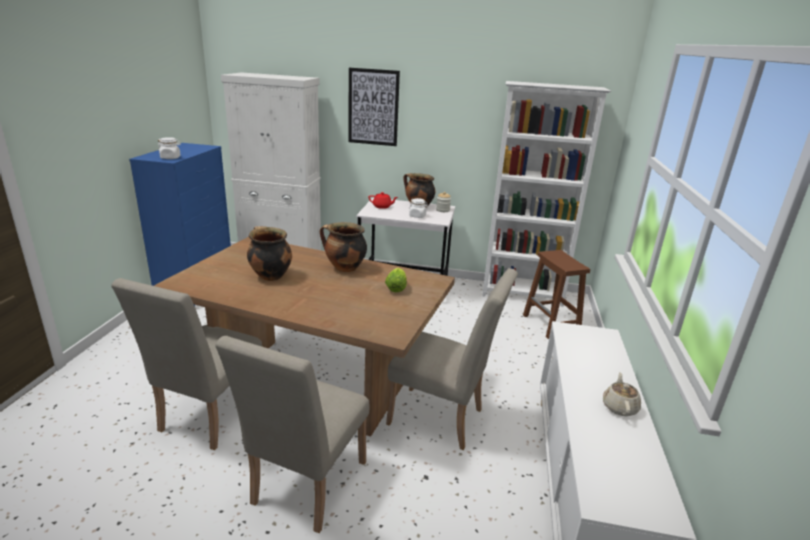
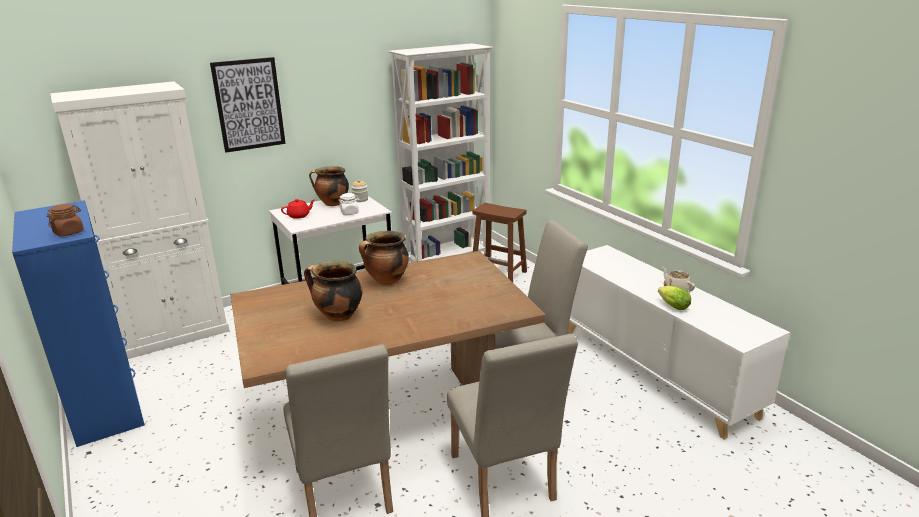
camera: 40 degrees left, 0 degrees up
(170, 158) = (69, 232): white jar -> brown jar
(396, 288) = (457, 277): lettuce -> lettuce (671, 306)

